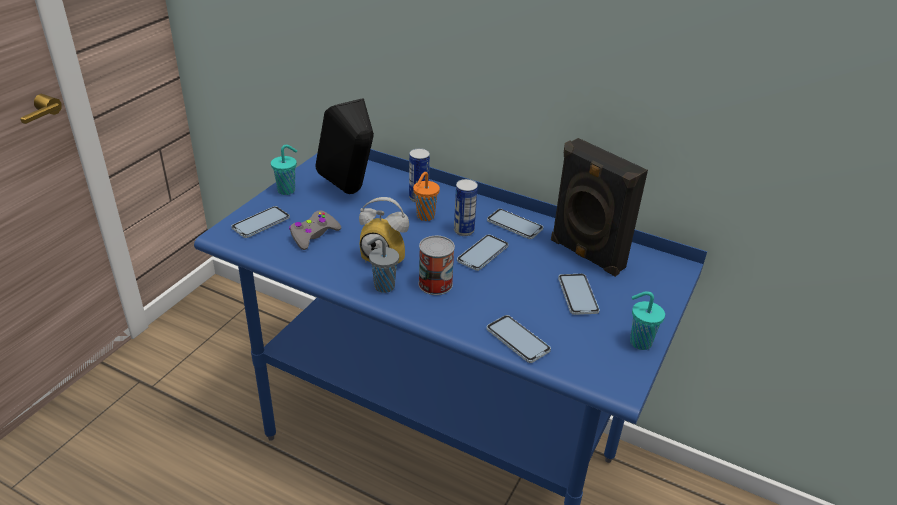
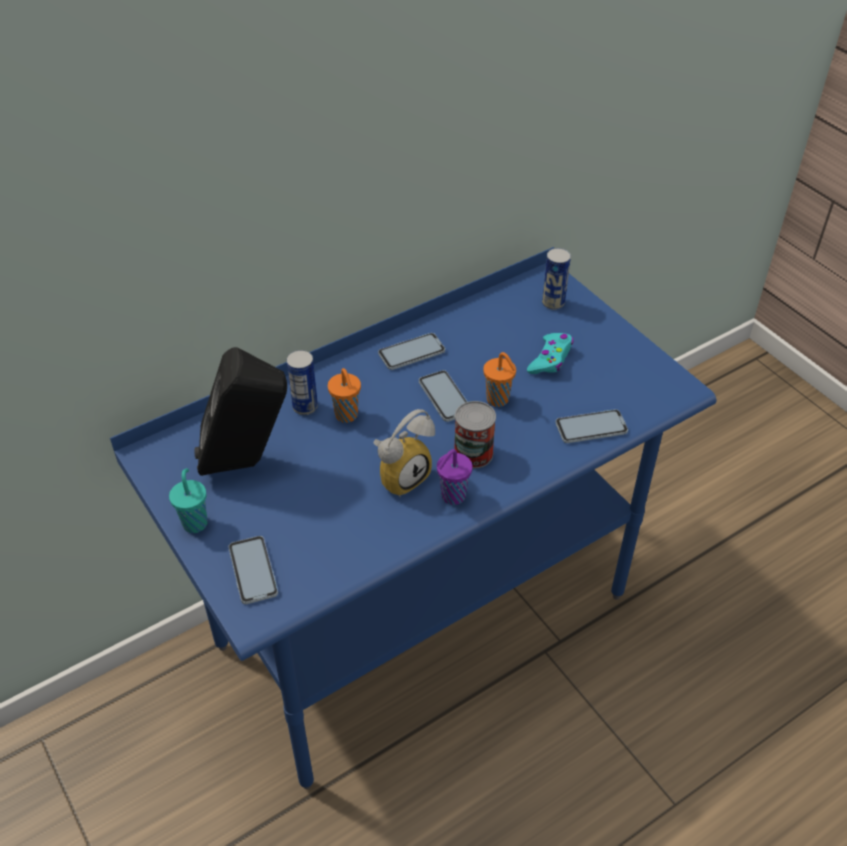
camera: 60 degrees left, 10 degrees up
(313, 235) = (315, 526): grey game controller -> none
(383, 286) = (452, 497): grey cup -> purple cup
(464, 231) = (395, 395): can -> can (553, 303)
(503, 280) = (498, 400): none -> orange cup
(578, 295) = (550, 359): phone -> turquoise game controller
(585, 255) = (494, 326): black speaker -> none
(639, 342) = (634, 351): turquoise cup -> none

